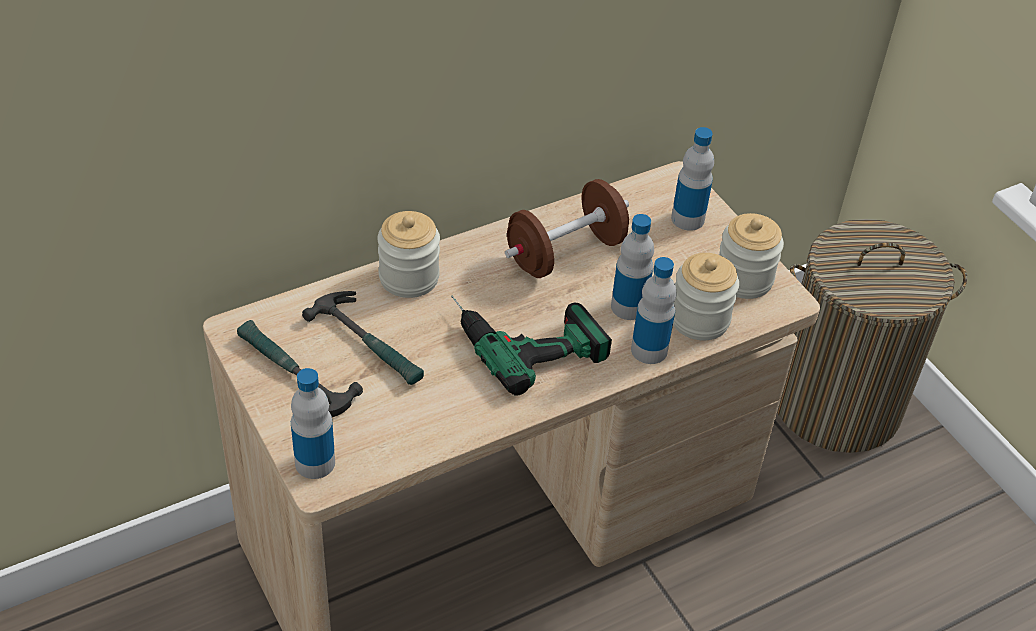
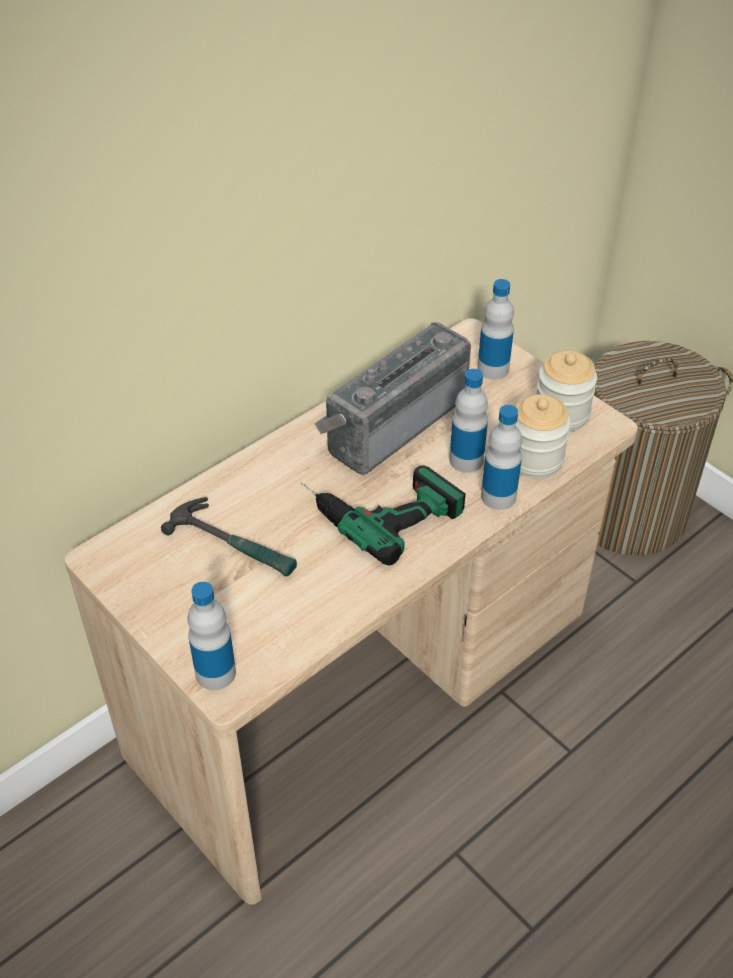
camera: 10 degrees left, 0 degrees up
(291, 374) = (166, 590): hammer -> none
(409, 277) = (252, 474): jar -> none
(565, 253) = (392, 422): brown dumbbell -> radio

